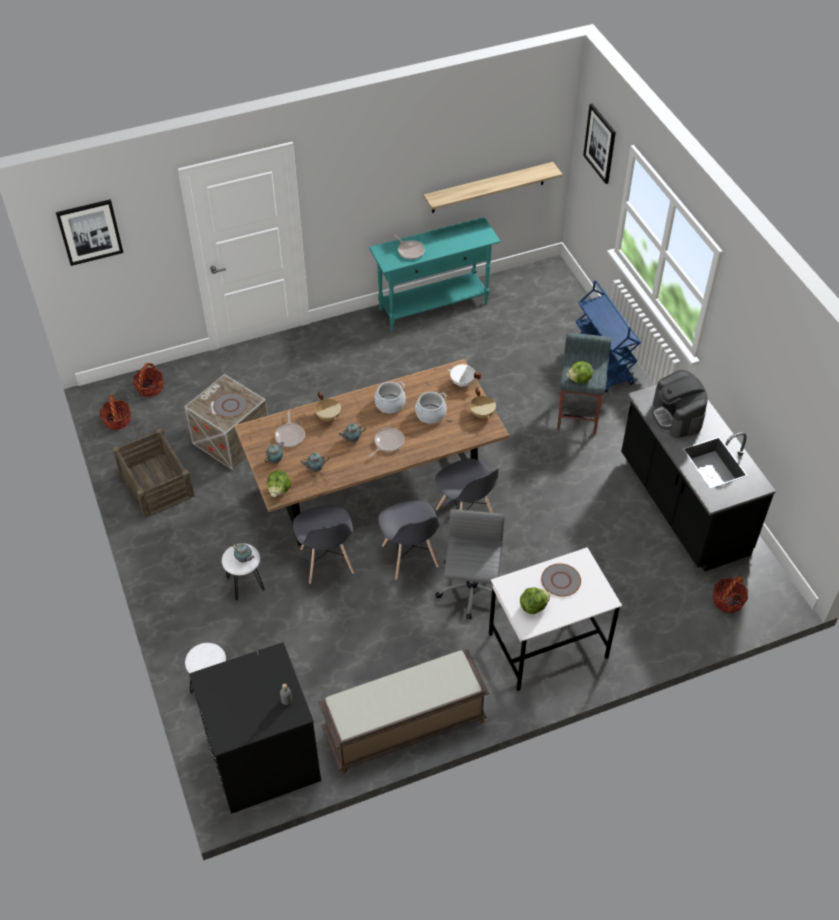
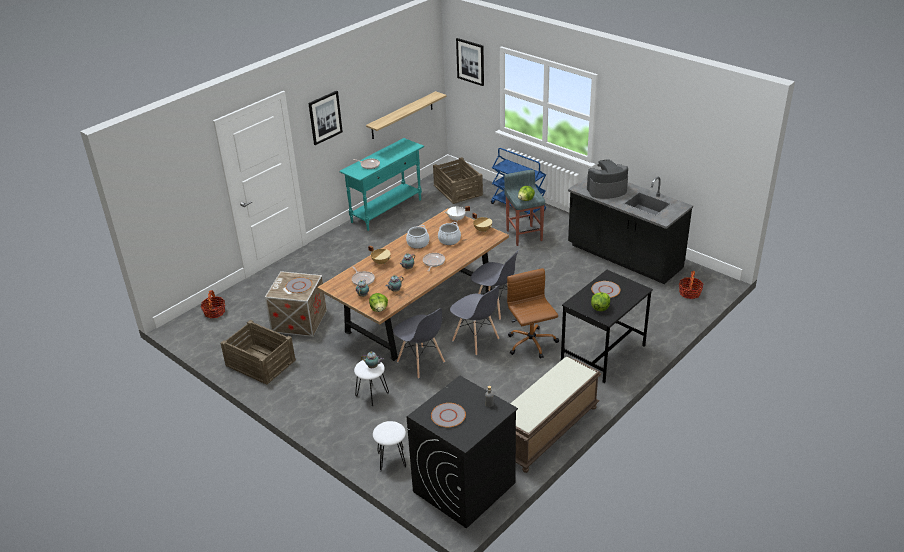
camera: 25 degrees left, 15 degrees down
(90, 232) = (157, 182): picture -> picture (325, 117)
(117, 420) = (202, 338): basket -> none
(231, 695) = (448, 416): none -> grey plate
(471, 592) = (531, 344): grey office chair -> brown office chair
(544, 304) = (458, 190): none -> crate
(547, 646) = (603, 354): white desk -> black desk
(677, 416) = (606, 190): coffee machine -> coffee machine turned 120 degrees clockwise

